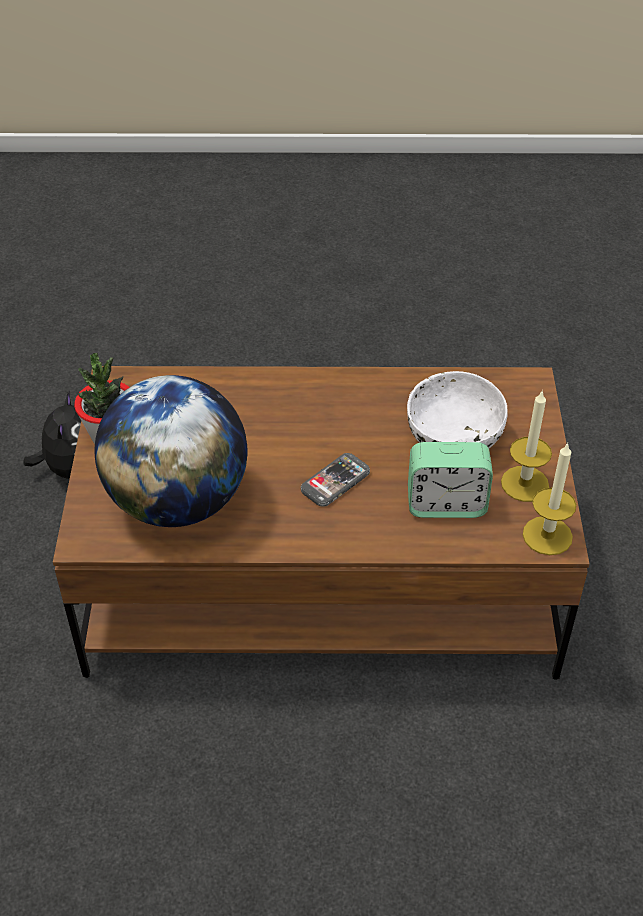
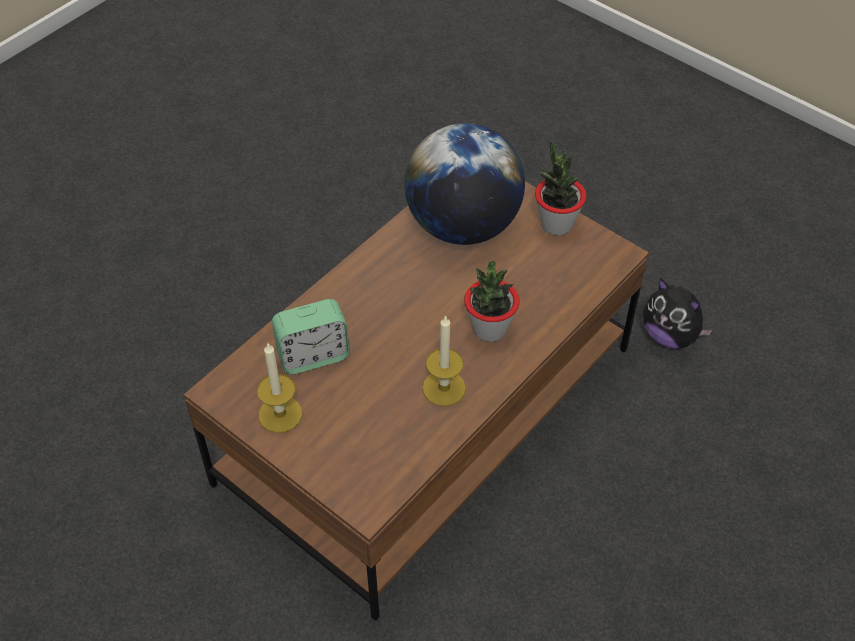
camera: 130 degrees right, 5 degrees up
(288, 412) = (489, 329): none -> potted plant
(335, 481) = (397, 311): phone -> none
(446, 504) = (313, 355): alarm clock -> alarm clock turned 150 degrees counterclockwise
(453, 438) = (365, 406): white bowl -> none
(547, 535) = (228, 389): candle -> candle (444, 388)

